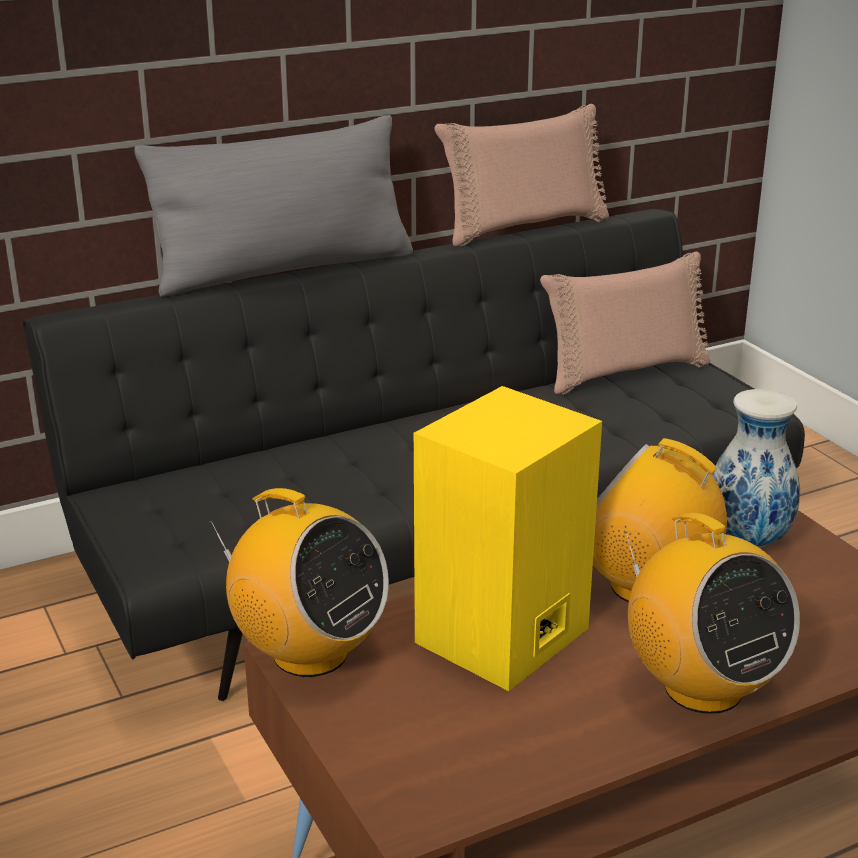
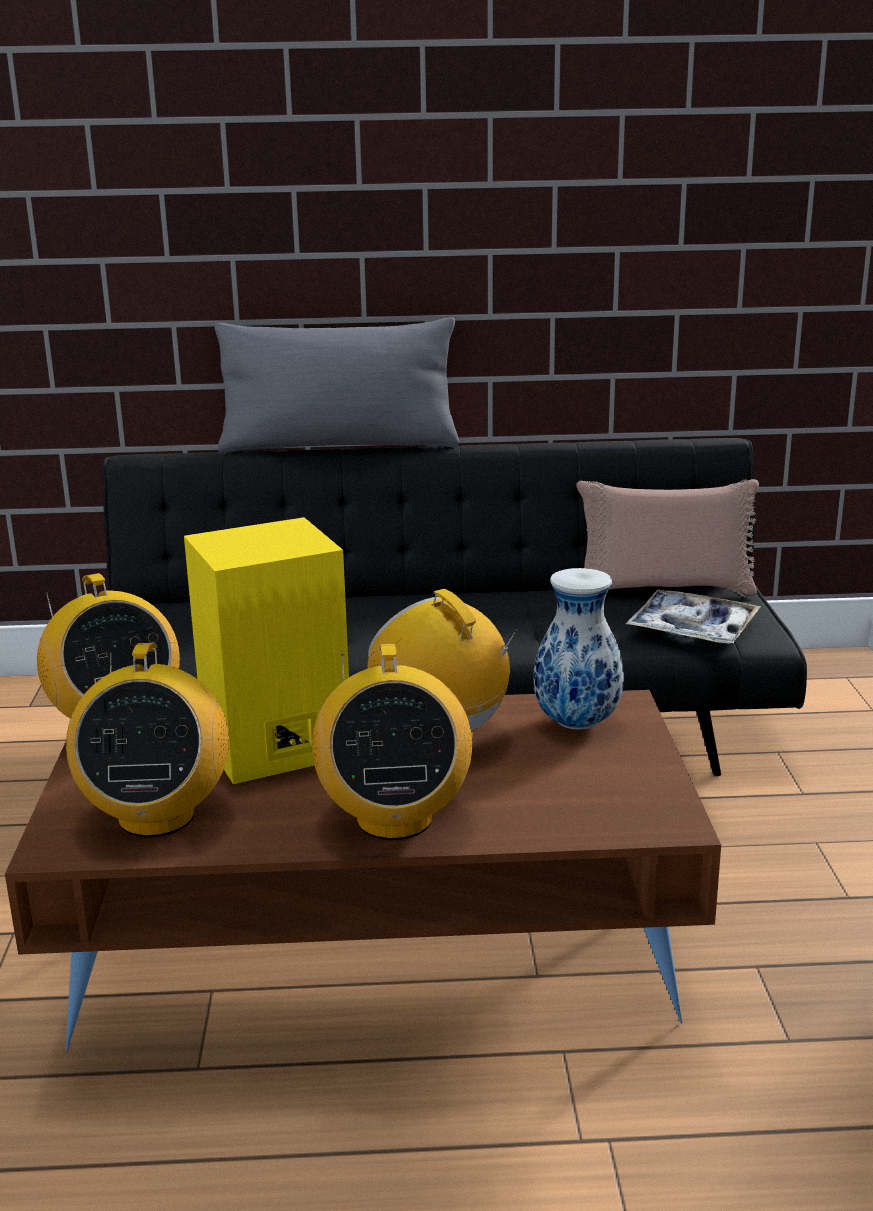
camera: 25 degrees right, 5 degrees down
(474, 750) = (156, 816): none -> radio
(523, 228) = (586, 438): beige pillow -> none
(691, 411) = (692, 629): none -> tray

